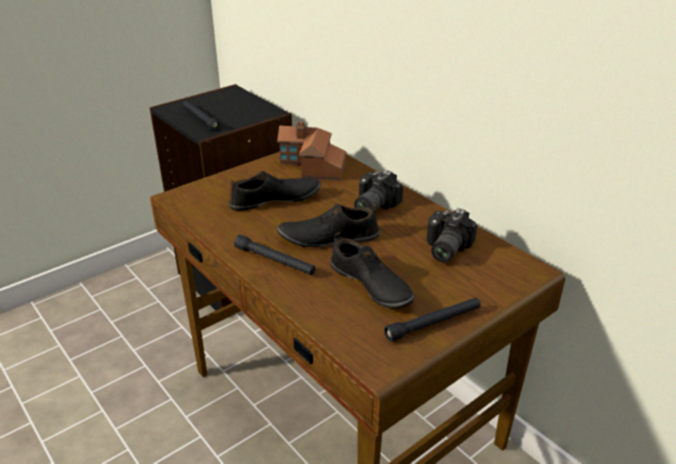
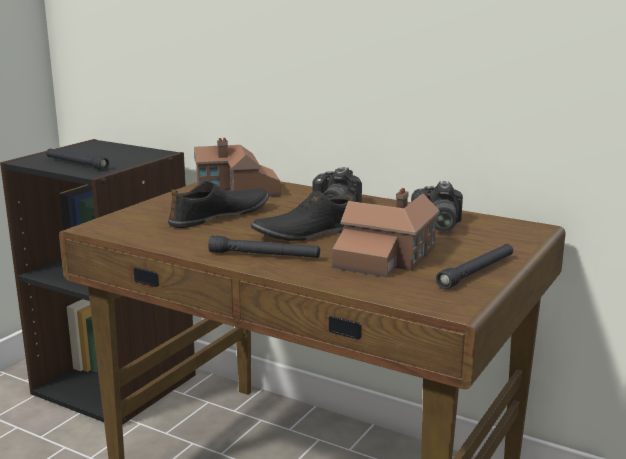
camera: 20 degrees left, 15 degrees down
(370, 285) = (386, 257): black shoe -> toy house

